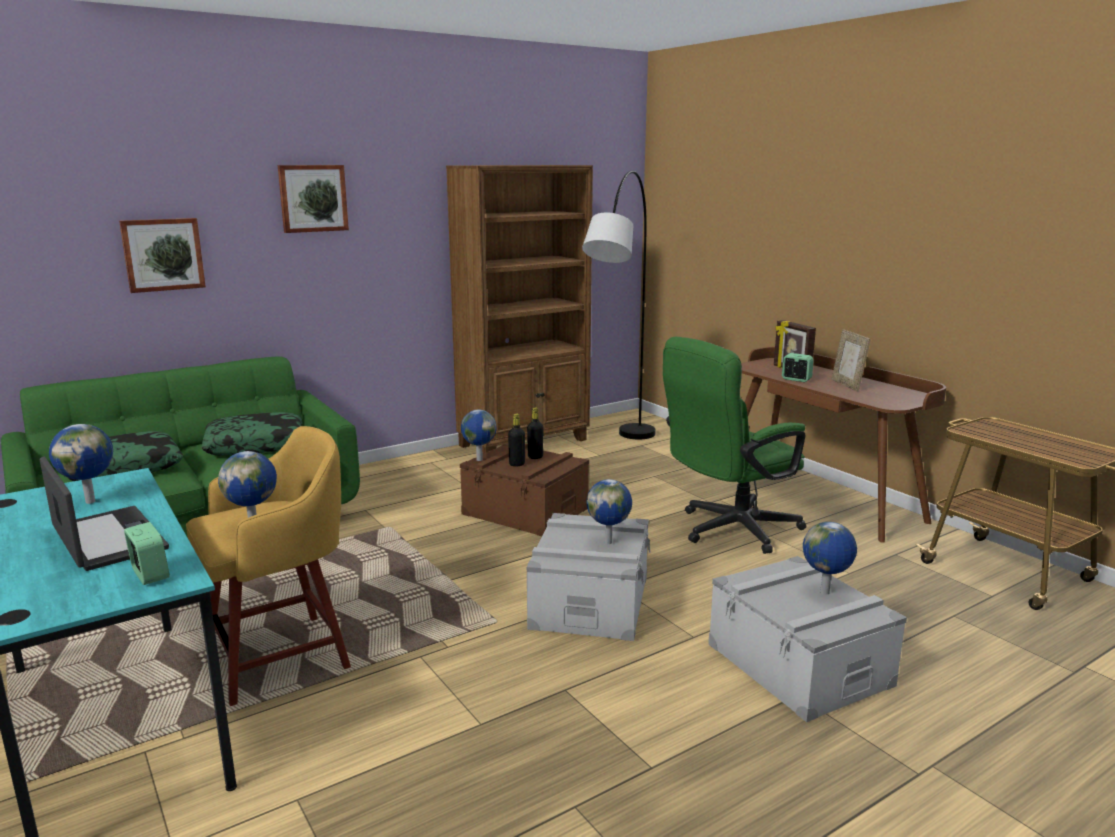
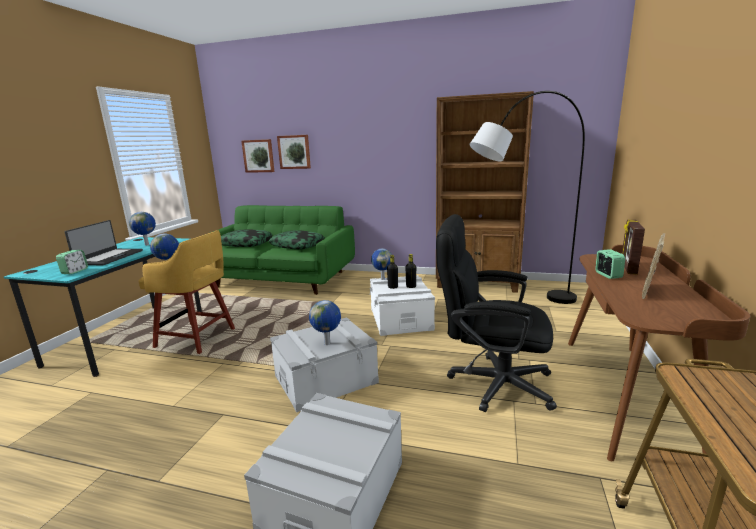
camera: 50 degrees right, 0 degrees up
(313, 198) = (362, 123): picture -> picture (258, 156)
(525, 511) = (401, 319): brown storage box -> white storage box
(729, 530) = (490, 382): green office chair -> black office chair
(825, 593) = (348, 447): globe -> none

